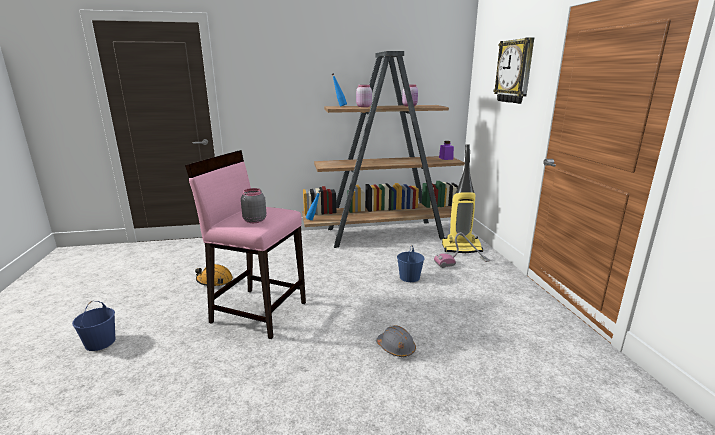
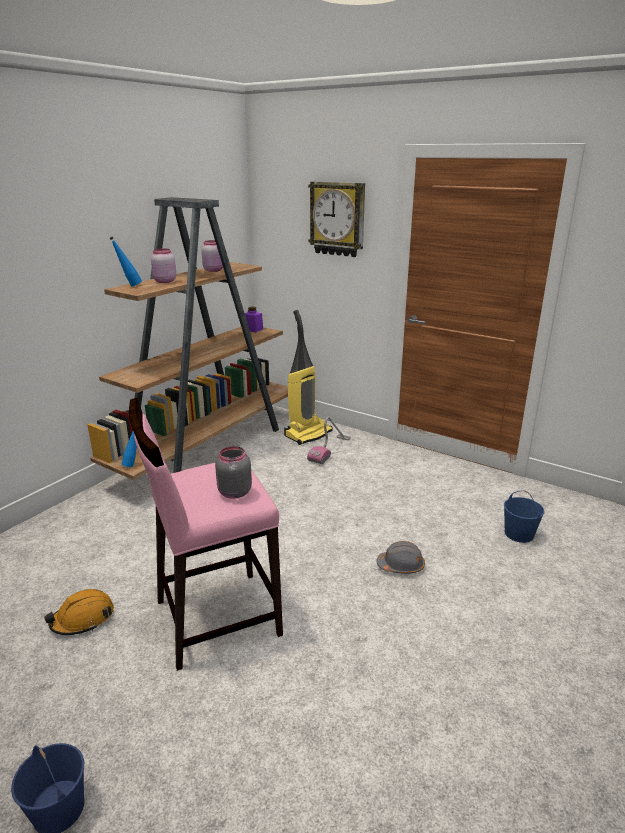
camera: 45 degrees left, 5 degrees up
(409, 277) = (309, 489): blue bucket -> blue bucket (519, 534)

